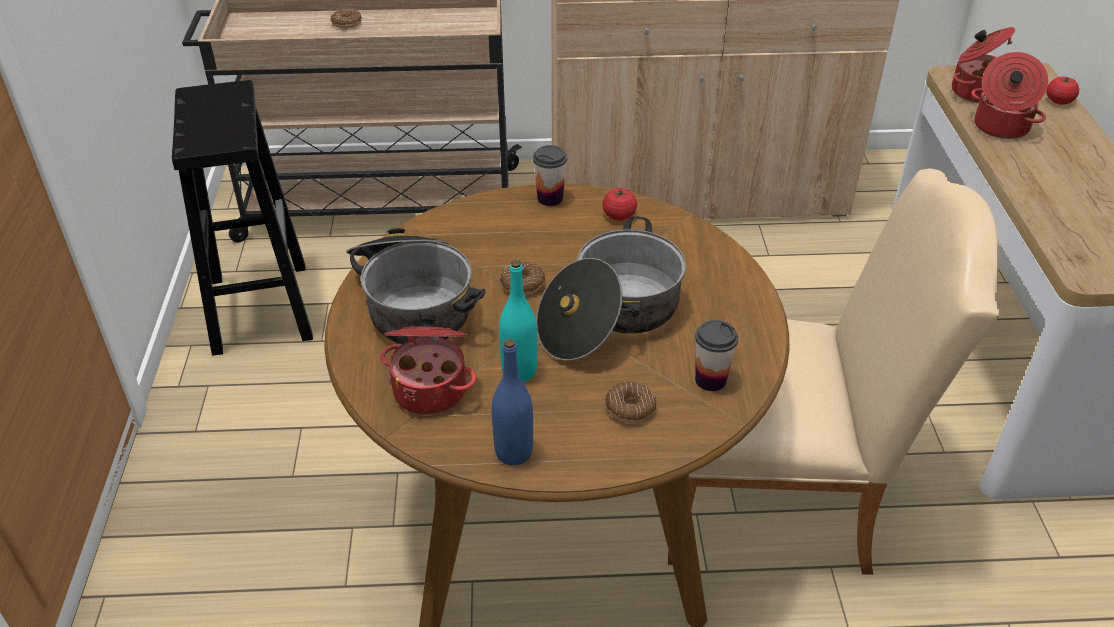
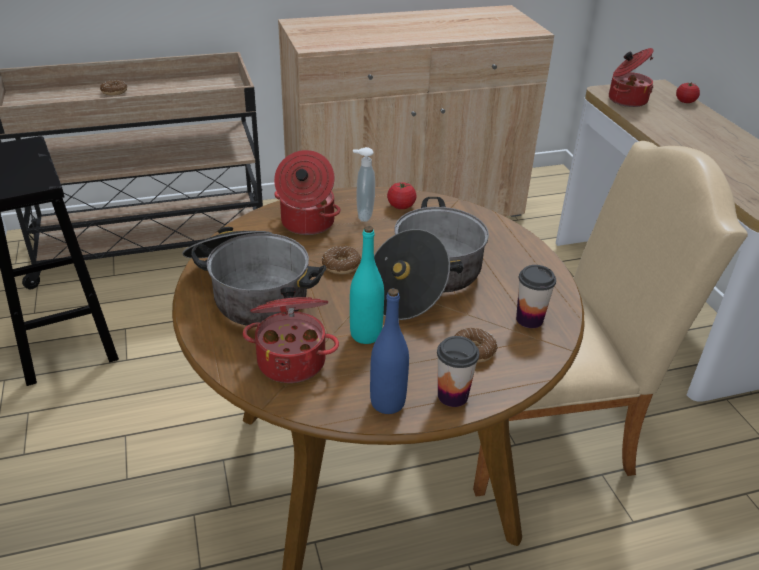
camera: 15 degrees left, 5 degrees down
(550, 198) = (339, 199): cup -> cup (452, 396)
(570, 223) = (363, 215): none -> soap dispenser
(1000, 127) = (655, 120): cooking pot -> cooking pot (306, 223)

